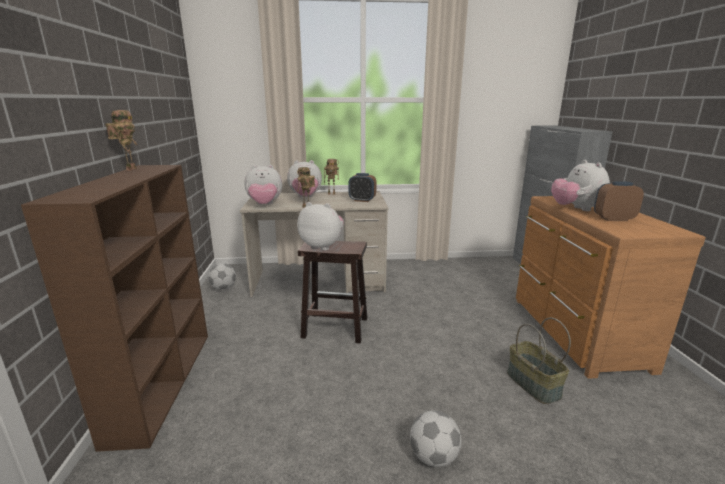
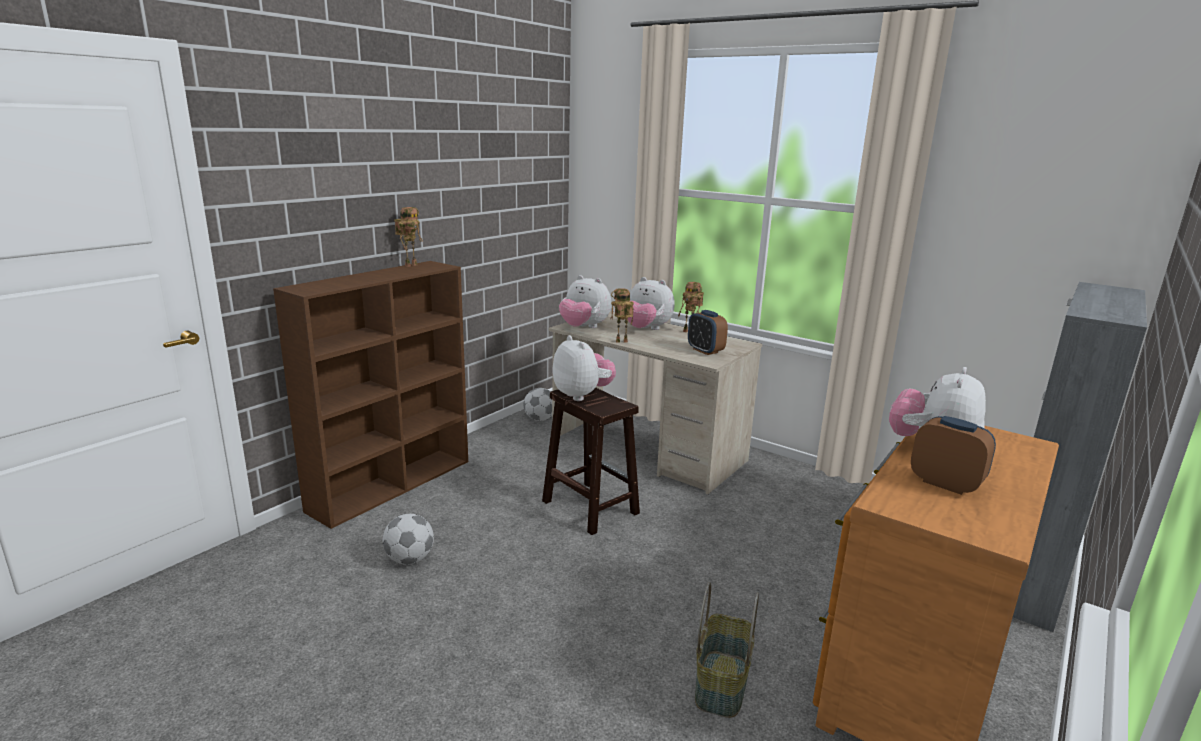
camera: 40 degrees right, 0 degrees up
(433, 457) = (503, 667): football -> football (409, 559)

